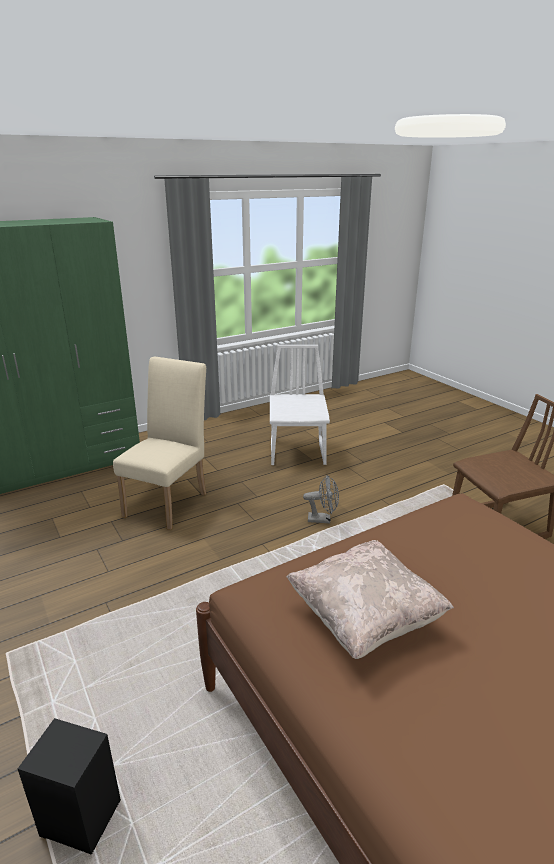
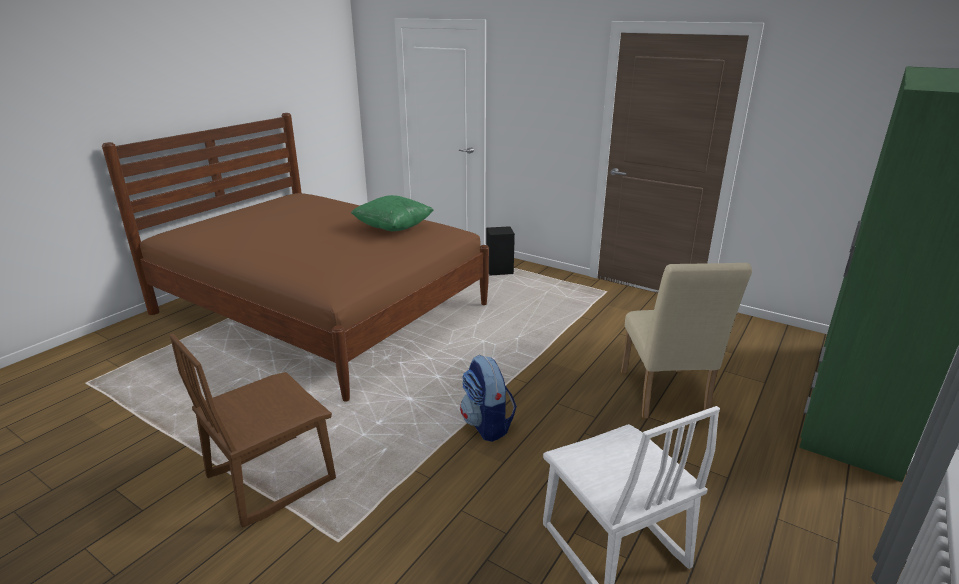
camera: 155 degrees right, 0 degrees up
(323, 519) = (487, 425): grey fan -> backpack
(364, 618) = (393, 228): beige pillow -> green pillow

